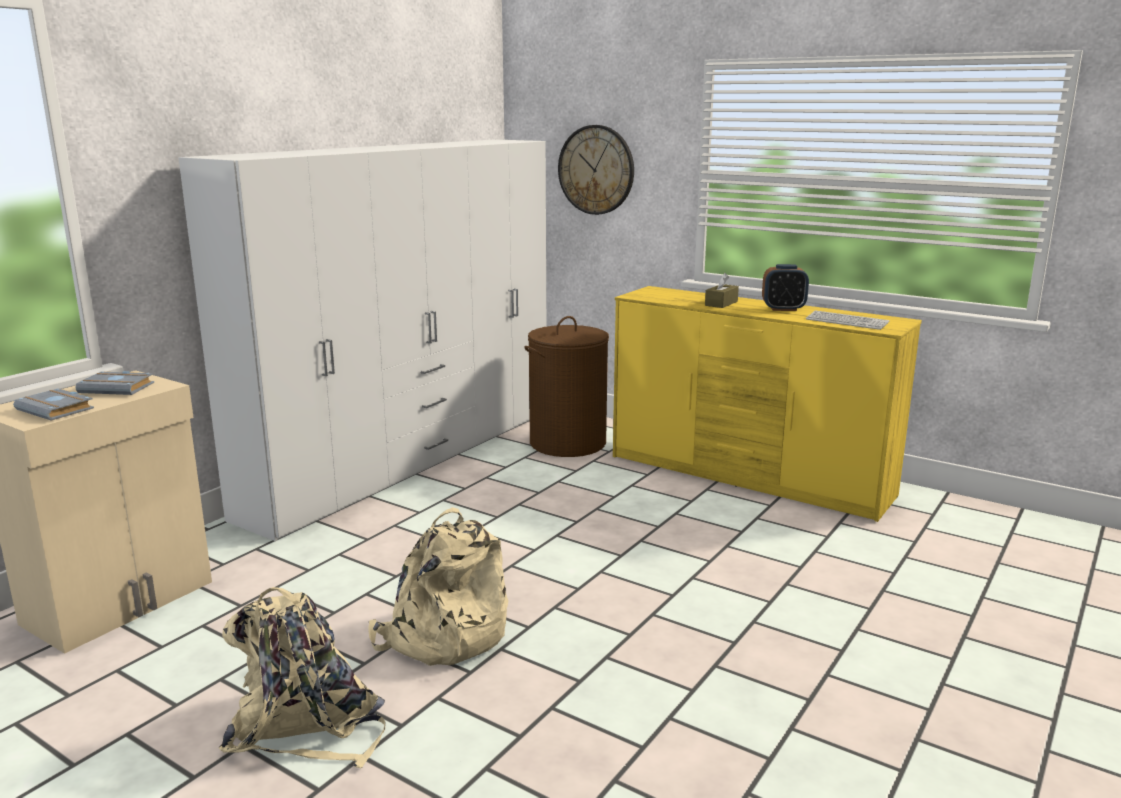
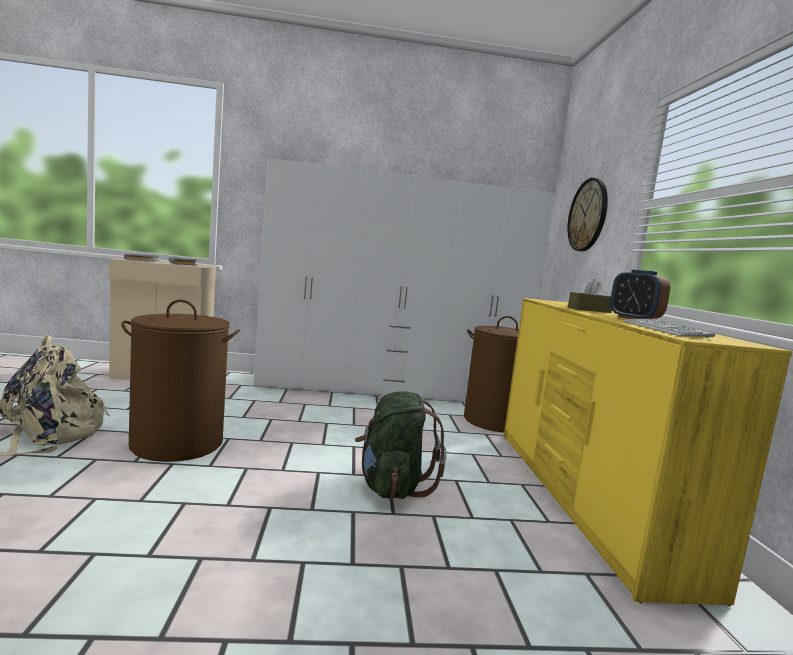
camera: 50 degrees right, 10 degrees down
(442, 636) = (177, 443): beige backpack -> brown laundry basket
(663, 545) = (392, 487): none -> green backpack

